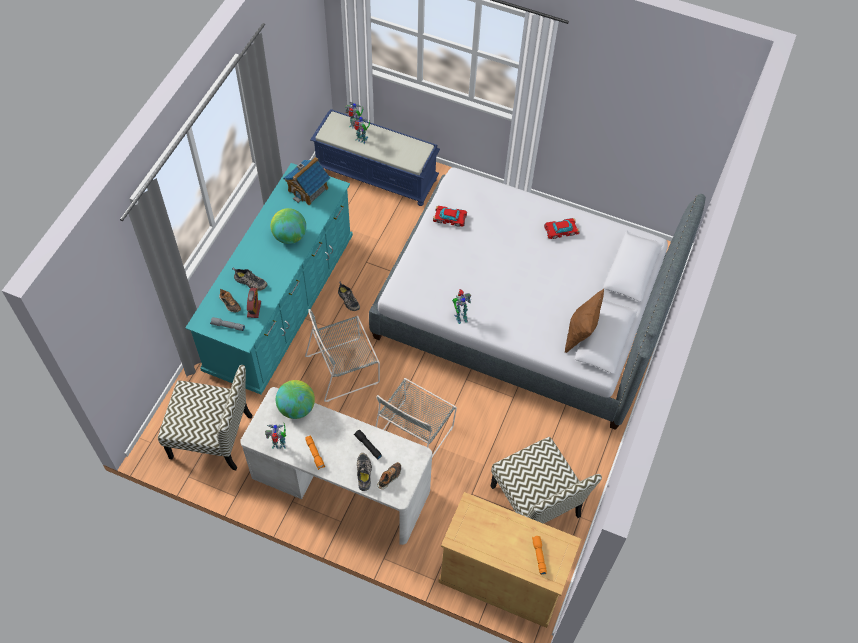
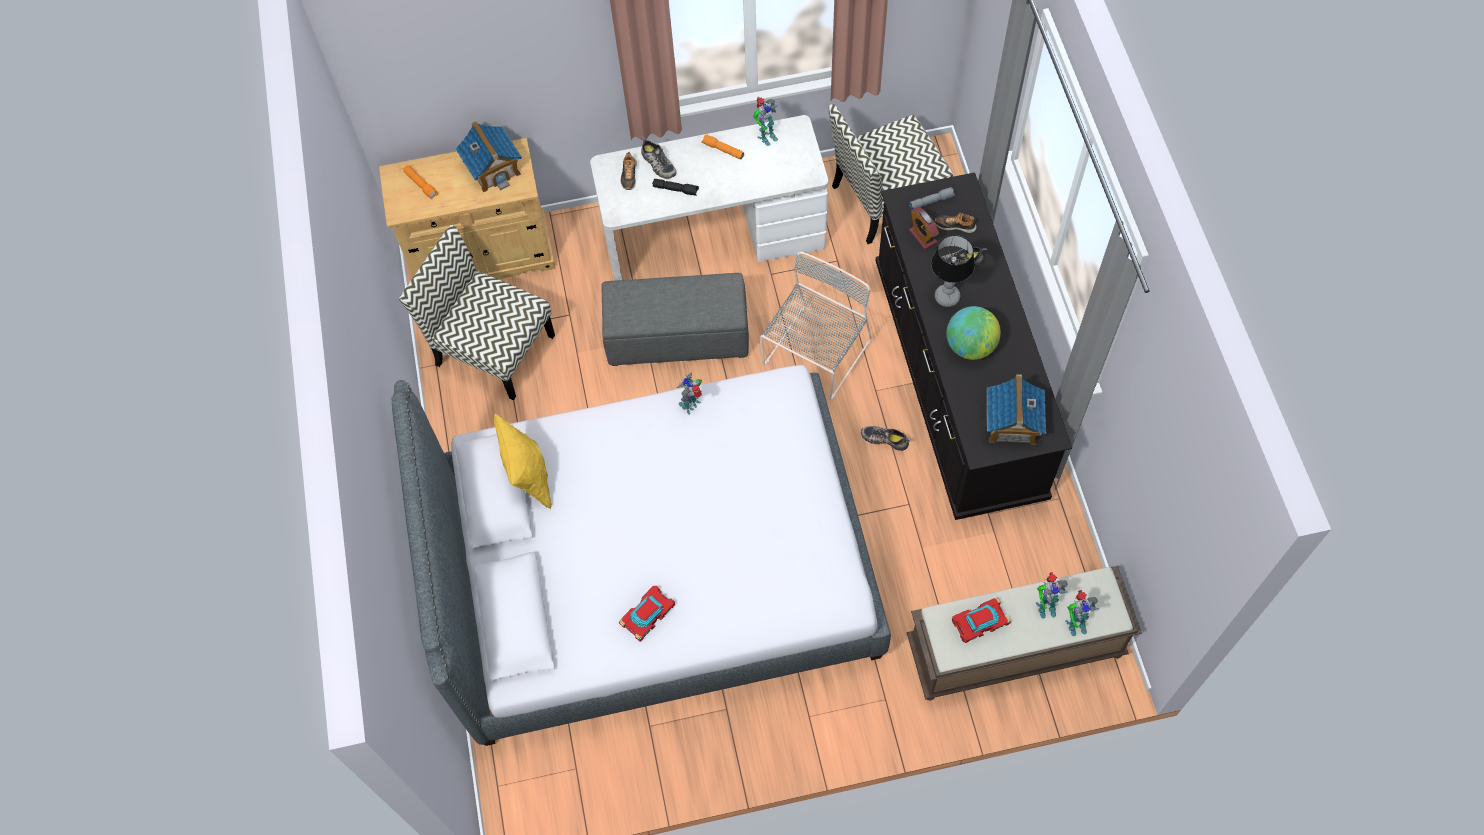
camera: 150 degrees right, 5 degrees up
(276, 268) = (947, 297): none -> table lamp
(281, 304) = (957, 380): turquoise dresser -> black dresser
(296, 408) = (781, 178): globe -> none
(377, 174) = (1014, 649): blue bench -> brown bench
(414, 433) = (678, 337): grey chair -> grey ottoman
(449, 218) = (808, 529): toy car -> toy car (980, 621)
(480, 534) = (493, 168): none -> toy house
(580, 334) = (529, 477): brown pillow -> yellow pillow

